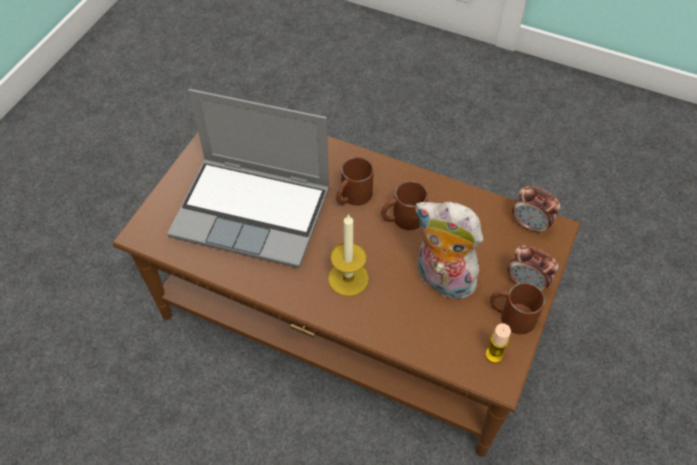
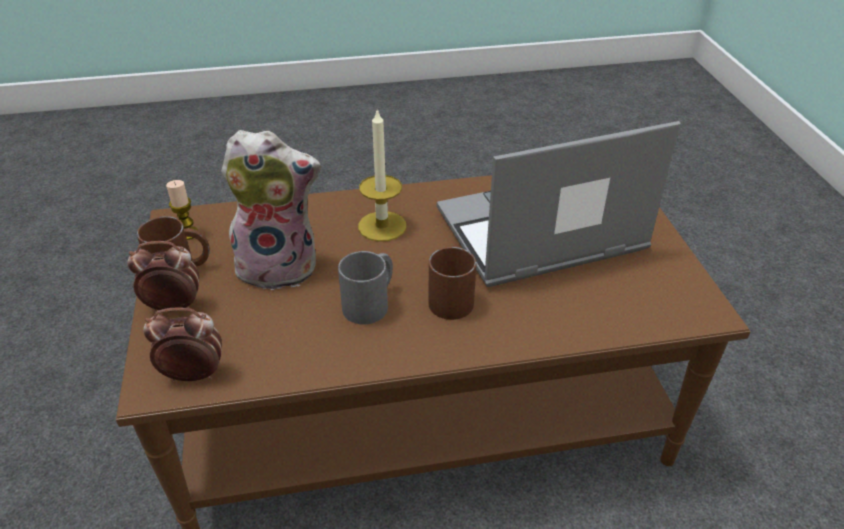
camera: 145 degrees right, 15 degrees down
(402, 219) = (371, 302): brown mug -> grey mug

